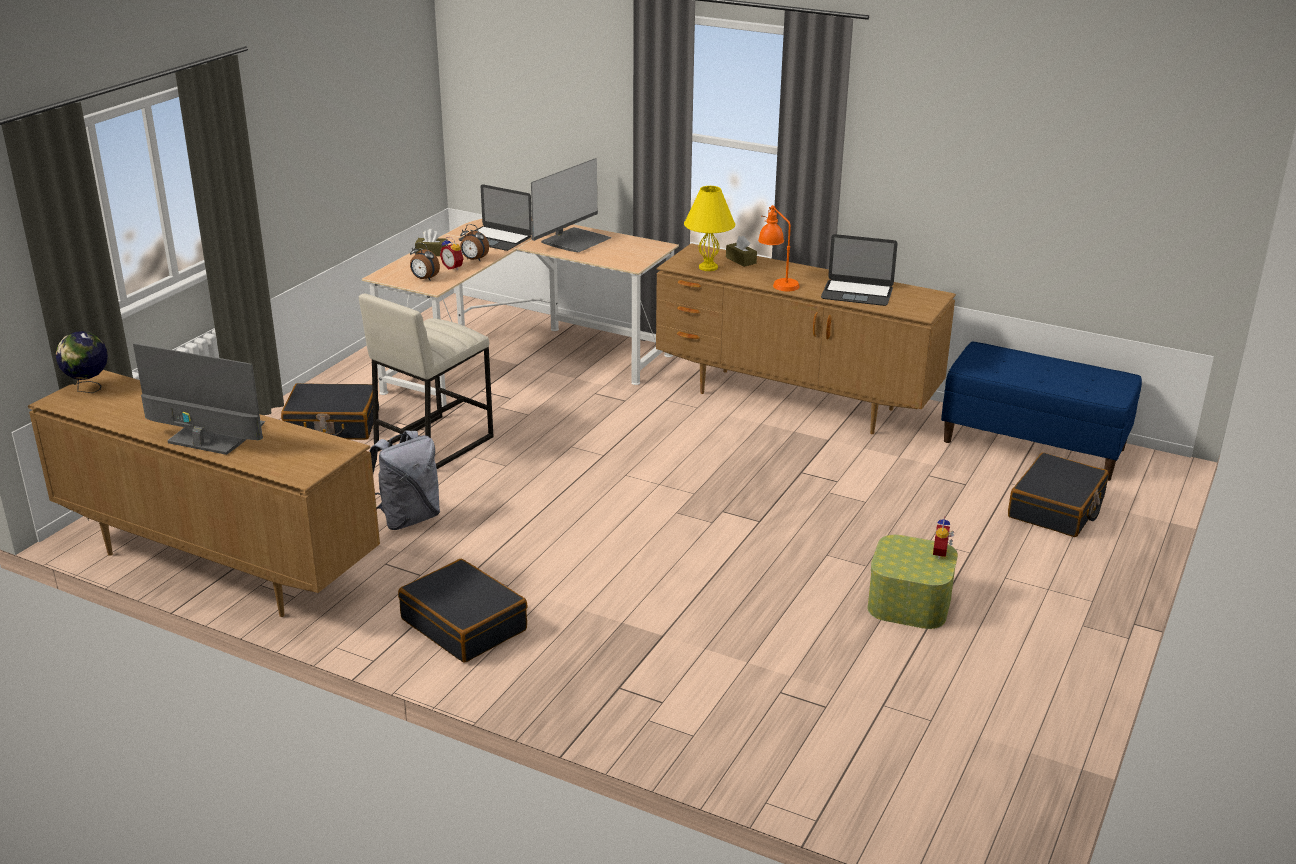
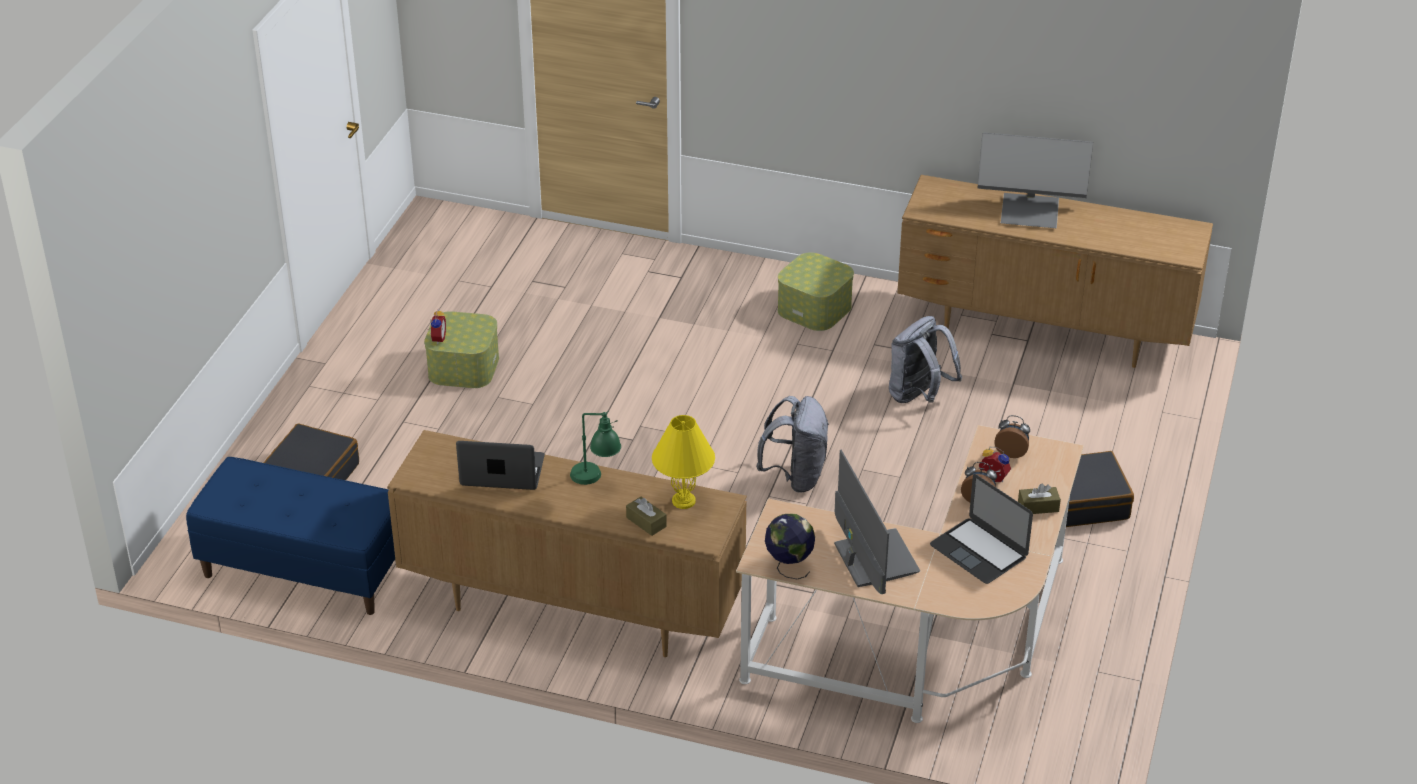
camera: 170 degrees right, 10 degrees up
(88, 389) = (1183, 244): globe -> globe (789, 567)
(434, 444) = (951, 489): beige stool -> none
(464, 624) = (814, 308): black suitcase -> storage box
(495, 239) = (978, 551): laptop -> laptop turned 150 degrees counterclockwise
(572, 466) = (795, 477): none -> grey backpack
(575, 241) = (874, 559): monitor -> monitor turned 135 degrees clockwise
(777, 283) = (596, 479): orange table lamp -> green table lamp

